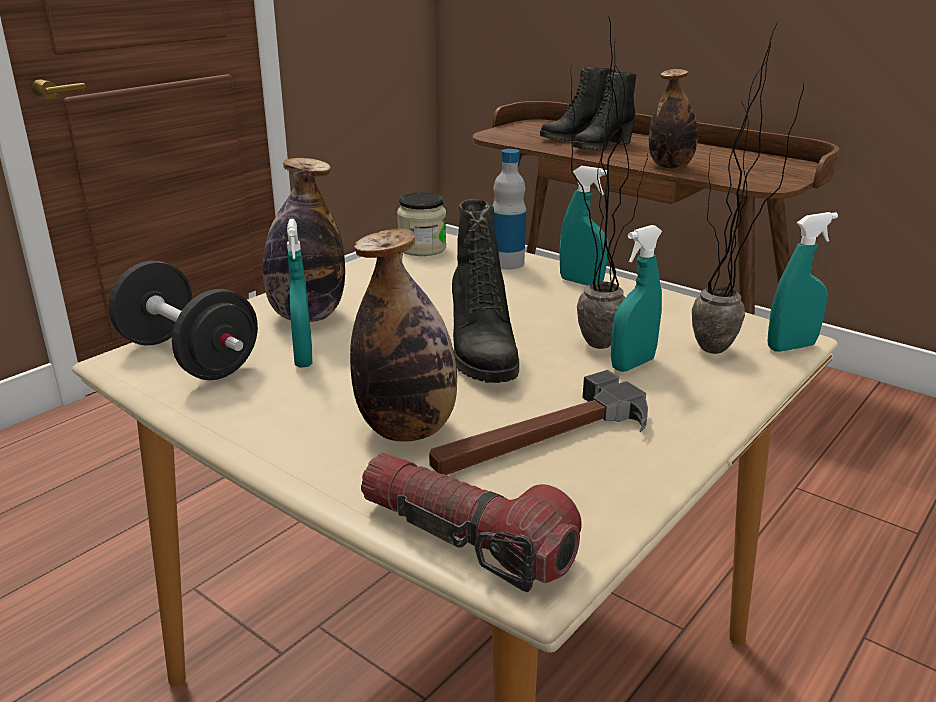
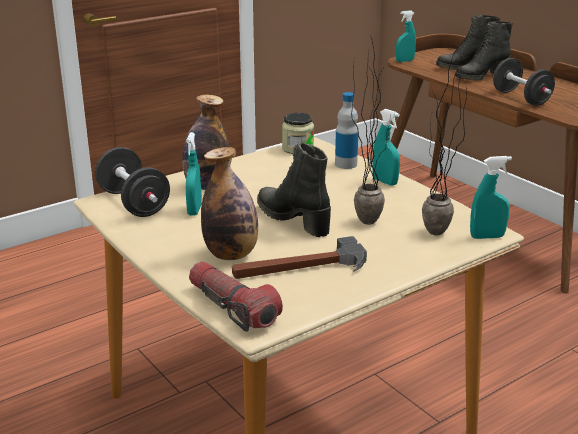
camera: 15 degrees right, 0 degrees up
(480, 354) = (294, 219): black boot -> black boot turned 135 degrees clockwise
(632, 364) = (379, 235): turquoise spray bottle -> turquoise spray bottle (404, 61)
(670, 166) = (521, 98): bottle -> black dumbbell

